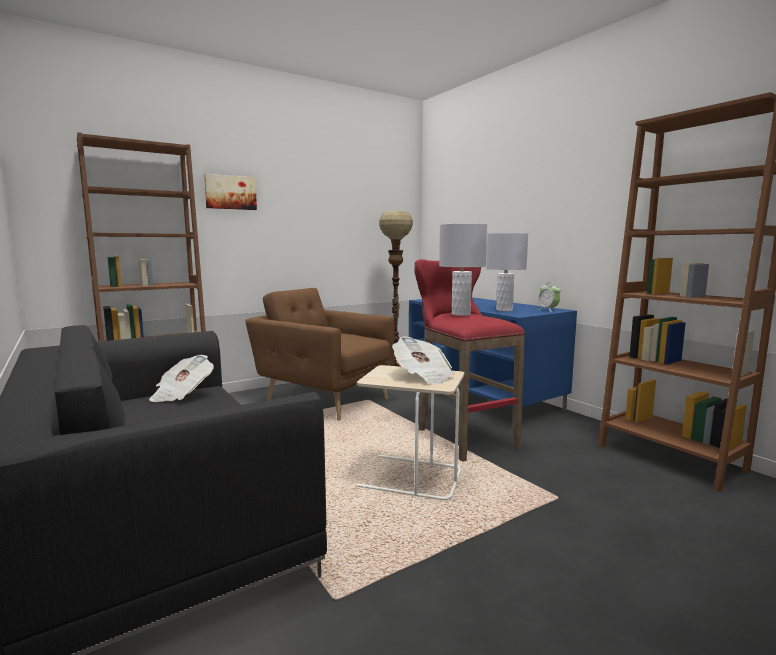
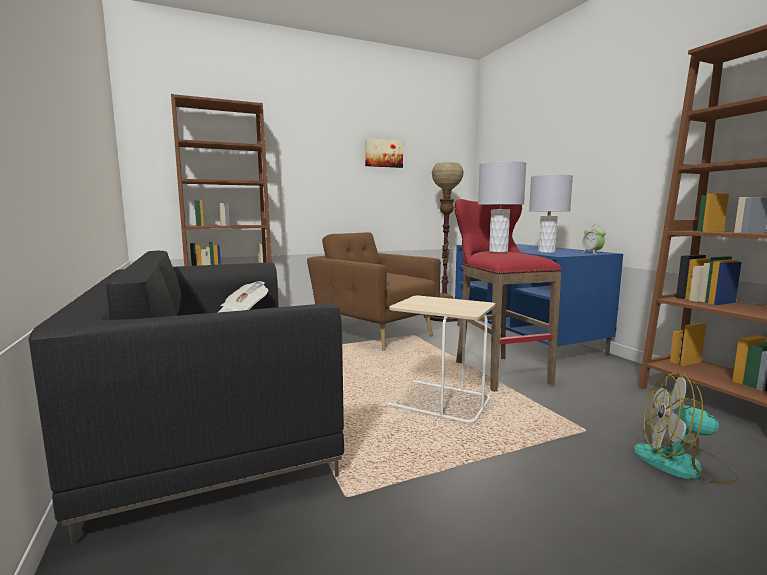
camera: 10 degrees right, 0 degrees up
(230, 192) = (298, 146): picture -> picture (383, 153)
(423, 376) = (453, 305): newspaper -> none
(649, 525) = (683, 464): none -> fan

